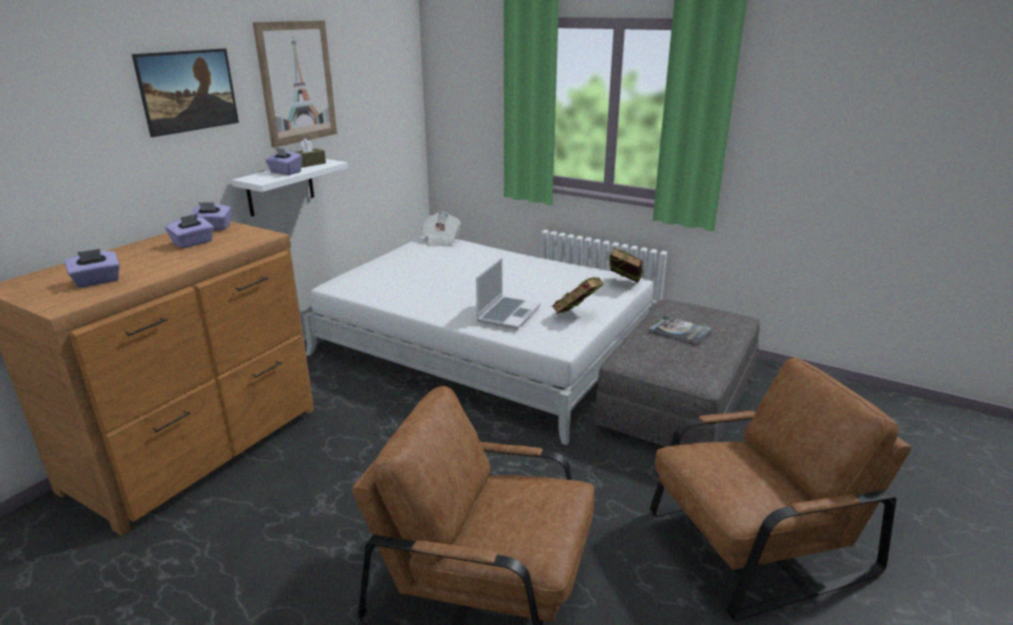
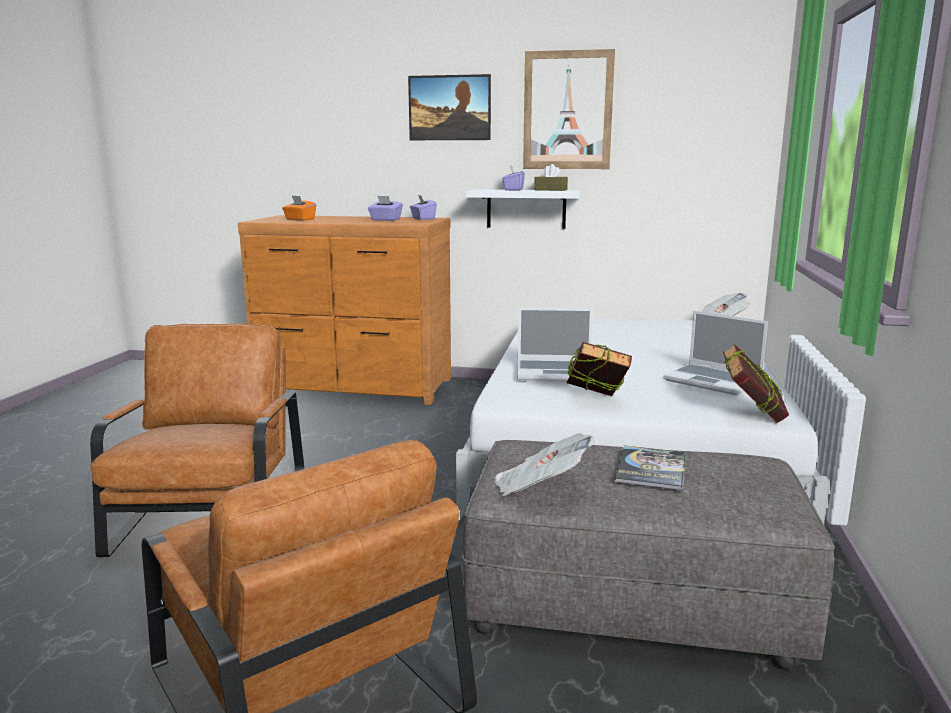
camera: 70 degrees right, 10 degrees down
(97, 281) = (299, 220): purple tissue box -> orange tissue box
(558, 276) = (714, 381): none -> laptop
(697, 367) = (540, 488): none -> newspaper

